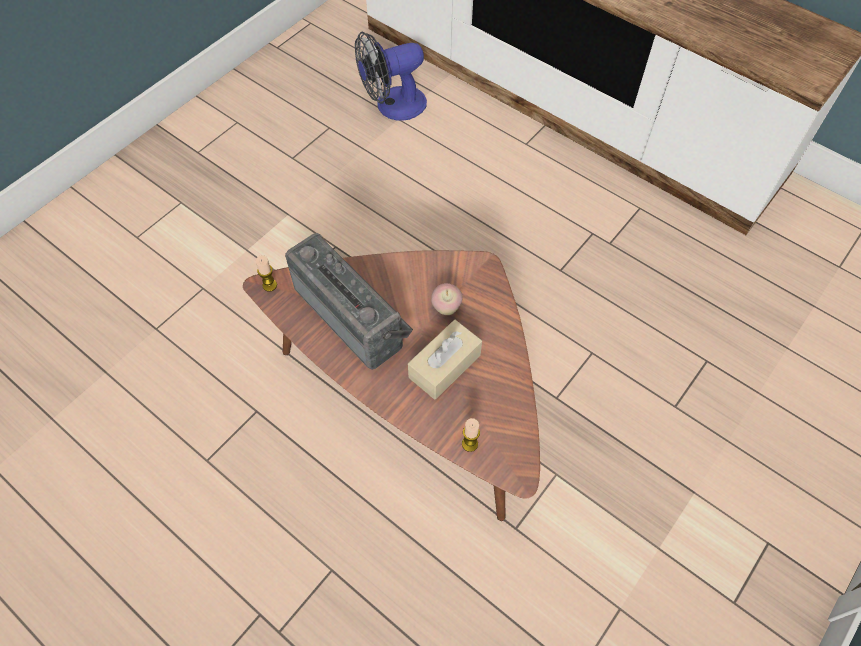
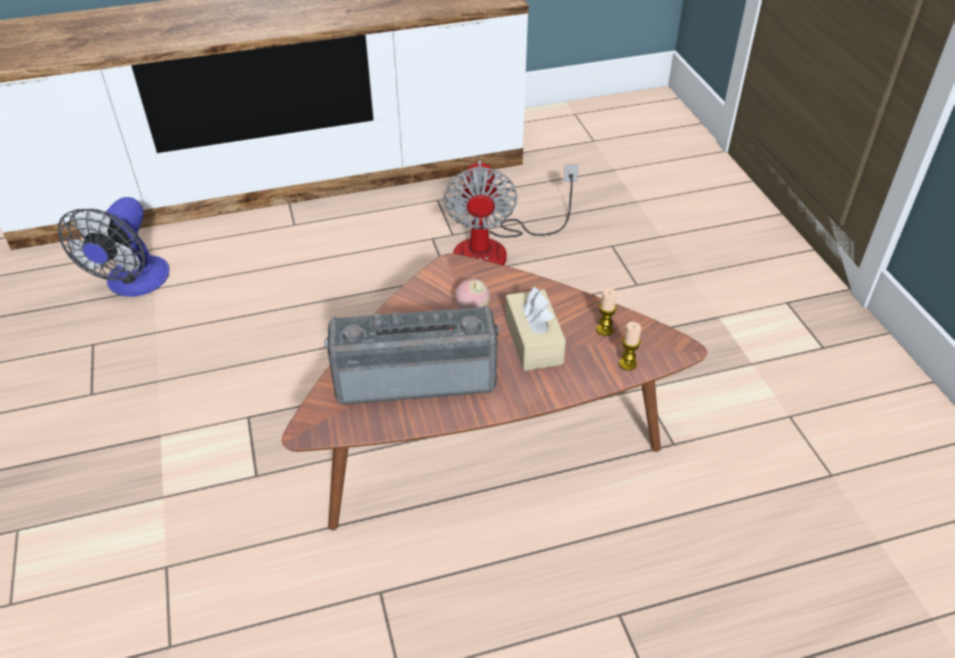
camera: 55 degrees left, 15 degrees down
(269, 285) = (312, 424): candle -> candle (604, 330)
(621, 282) = (496, 249): none -> fan

